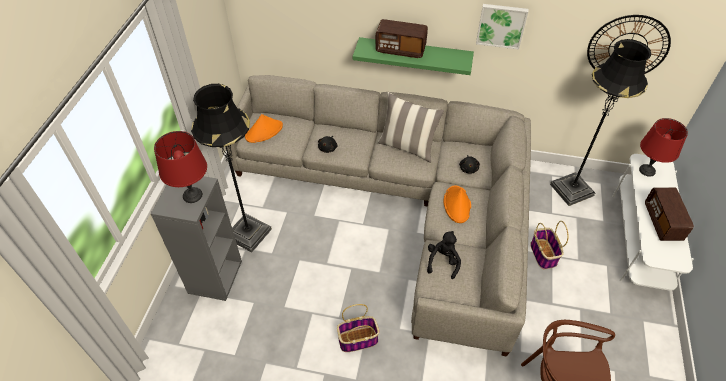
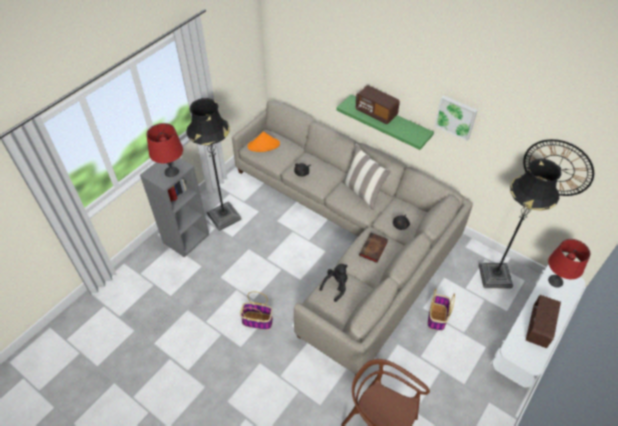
camera: 25 degrees right, 0 degrees up
(457, 205) = (373, 249): orange hat -> book

